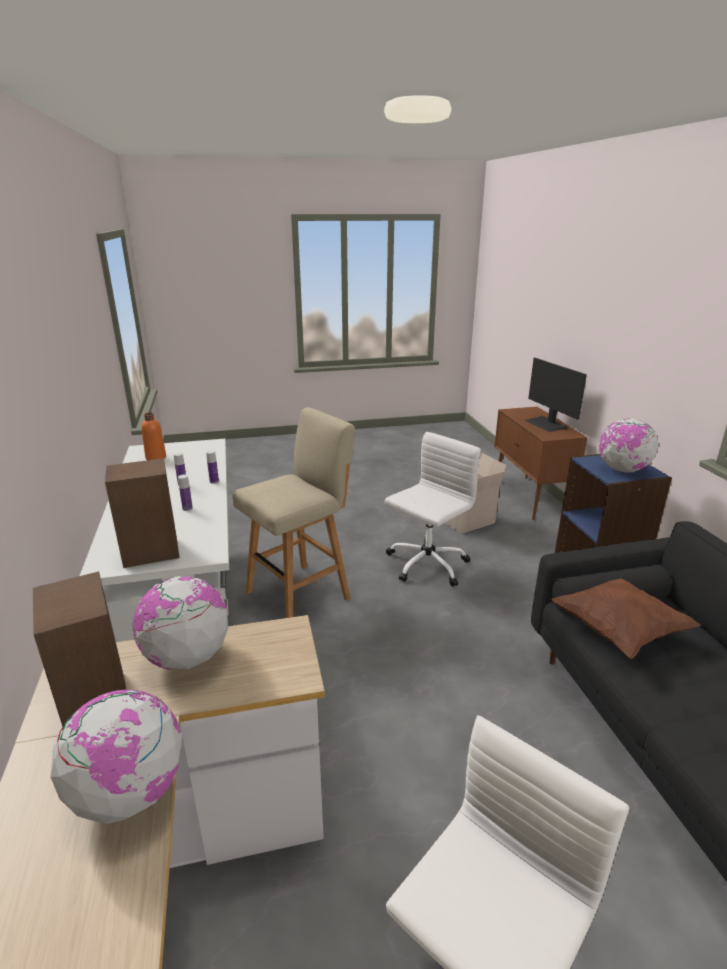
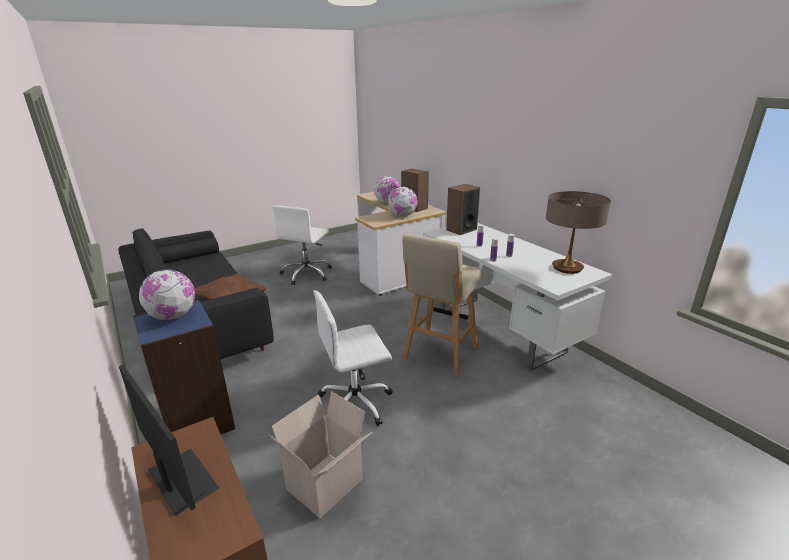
camera: 160 degrees right, 0 degrees up
(156, 458) = (567, 268): orange bottle -> table lamp
(426, 564) = (357, 402): white office chair -> white office chair turned 45 degrees clockwise

